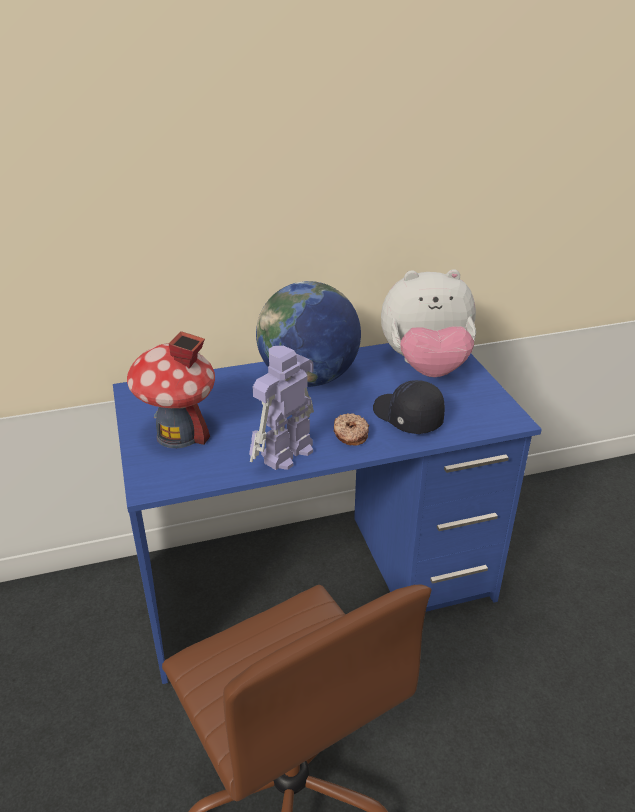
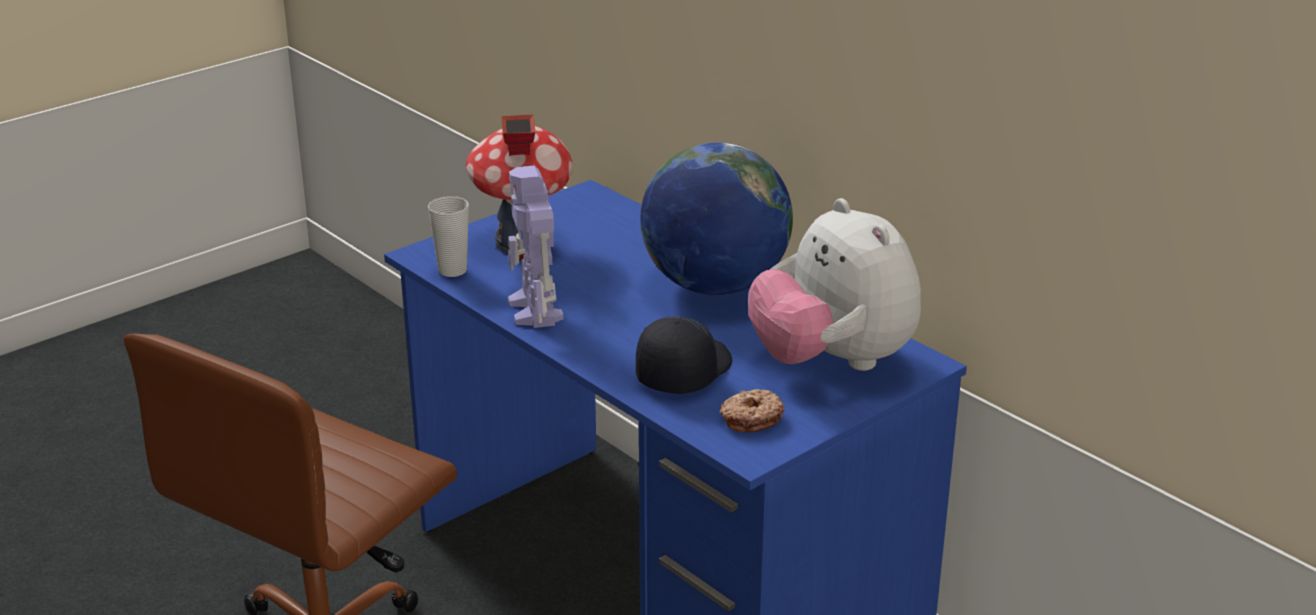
camera: 65 degrees right, 5 degrees down
(191, 477) = (452, 270): none -> cup
(286, 454) = (536, 311): toy robot -> toy robot turned 120 degrees counterclockwise
(350, 435) = (608, 341): donut -> donut (751, 418)

